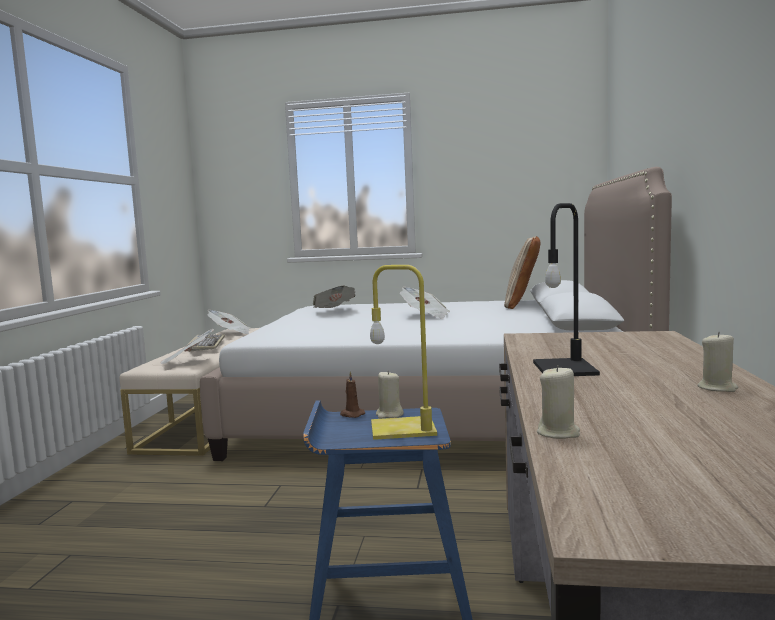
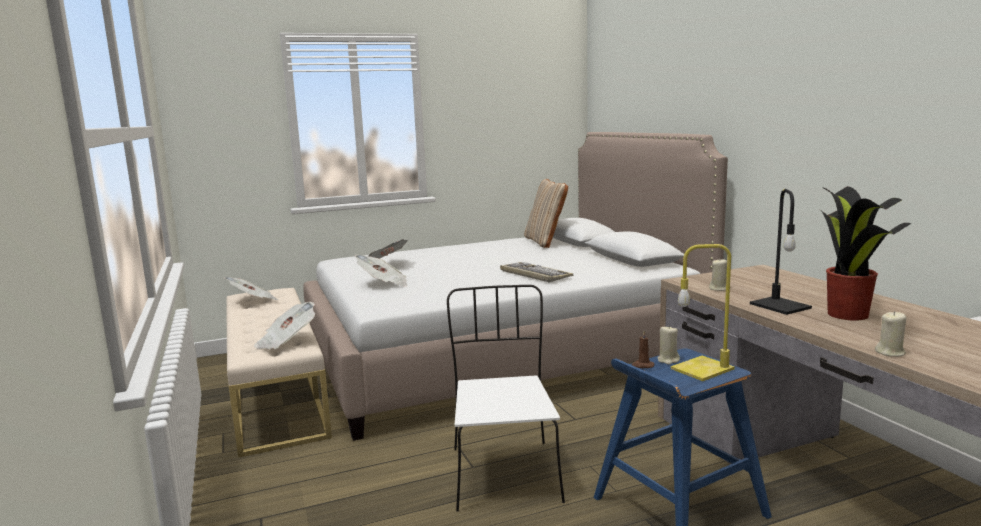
camera: 30 degrees left, 5 degrees up
(206, 345) = (258, 319): keyboard -> keyboard (534, 274)
(280, 518) = (504, 473): none -> white chair
(425, 316) = (490, 262): newspaper -> newspaper (384, 284)
(631, 386) = (847, 314): none -> potted plant
(717, 388) = (888, 308): beige candle -> beige candle (719, 289)

